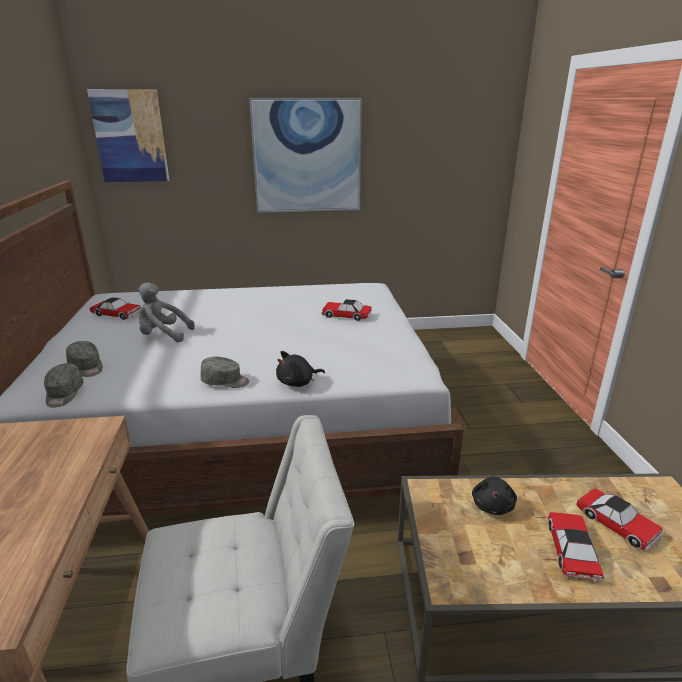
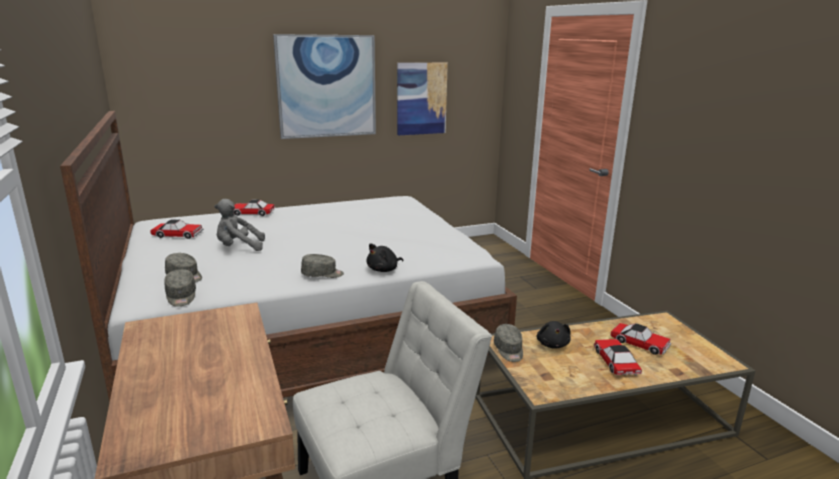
camera: 15 degrees left, 5 degrees down
(130, 136) = (156, 69): picture -> picture (421, 98)
(346, 315) = (394, 221): toy car -> toy car (252, 213)
(431, 506) = (509, 350): none -> grey cap

